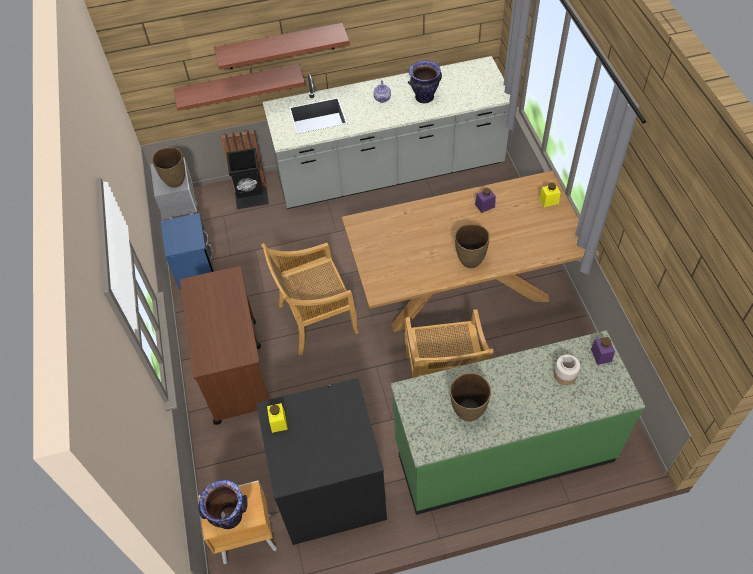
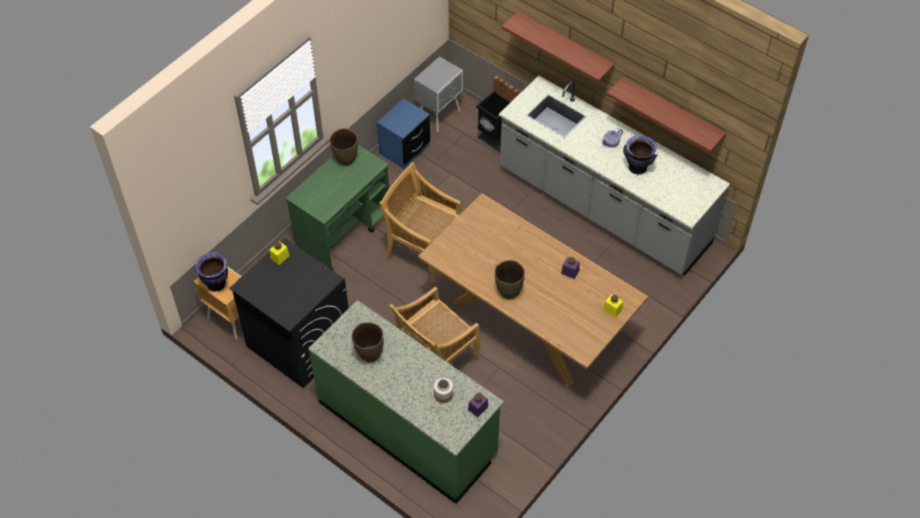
camera: 50 degrees right, 0 degrees up
(175, 181) = (437, 81): brown vase -> brown vase (346, 160)
(236, 370) = (344, 231): brown cart -> green cart
(239, 86) = (527, 51): shelf -> shelf (671, 113)

